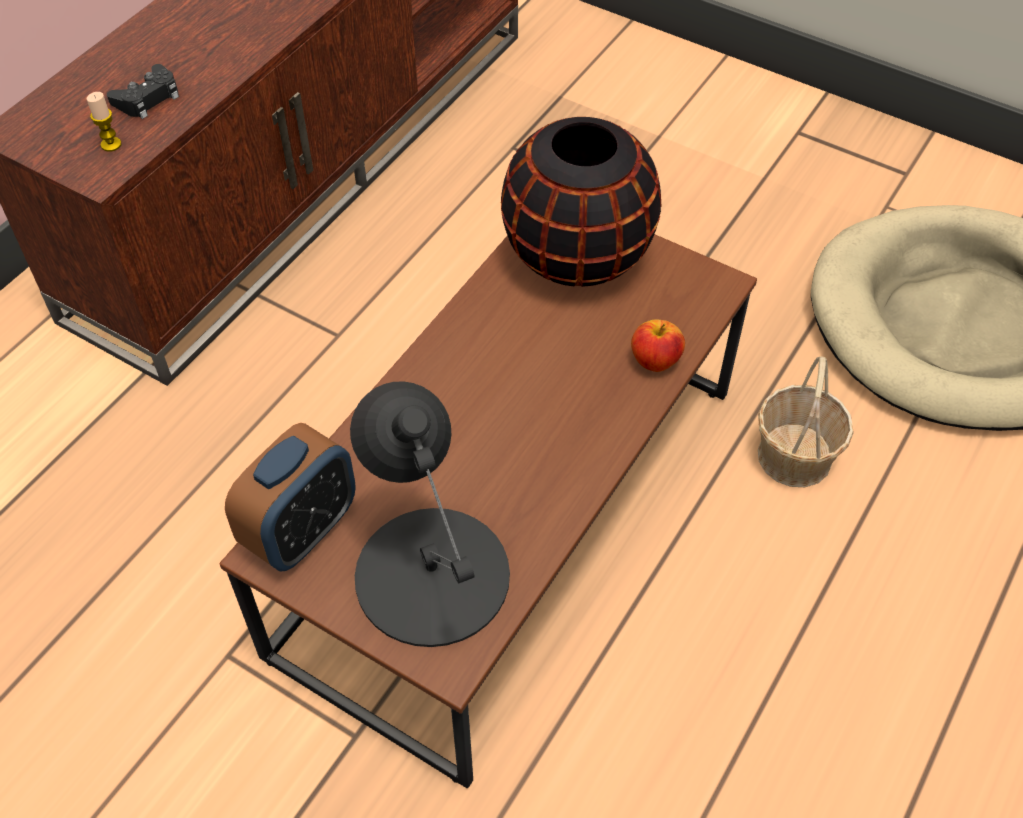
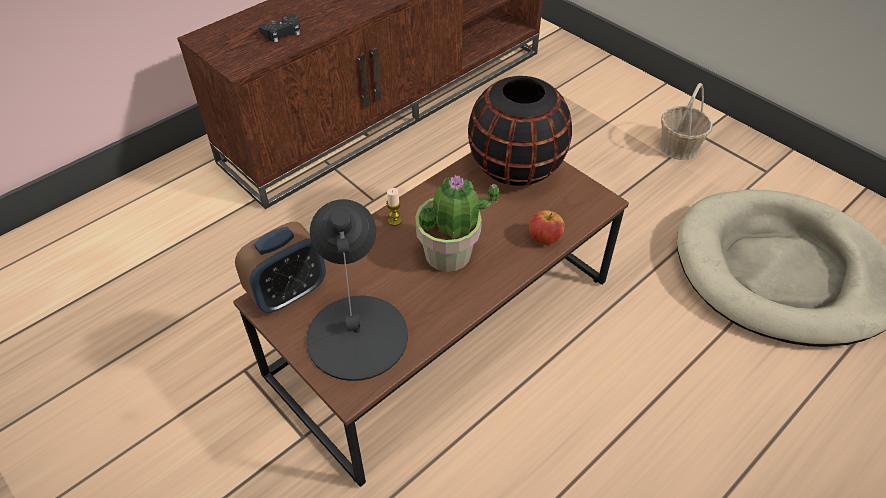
camera: 15 degrees right, 5 degrees down
(111, 144) = (251, 53): candle -> candle (394, 220)
(524, 416) = (449, 254): none -> potted plant
(794, 457) = (639, 330): basket -> basket (678, 147)

